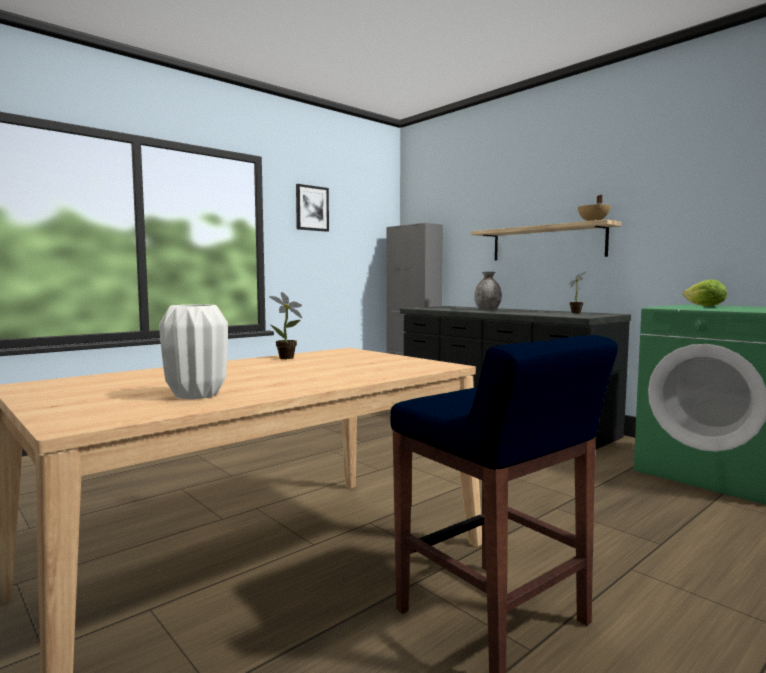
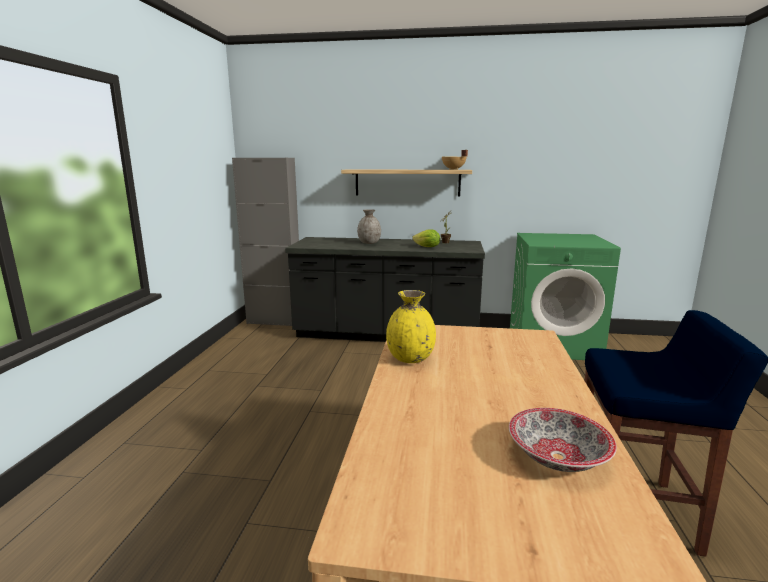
camera: 40 degrees left, 10 degrees up
(197, 395) = (558, 457): white vase -> bowl
(288, 358) = (410, 359): potted plant -> yellow vase
(312, 208) = (170, 141): picture -> none
(705, 306) = (544, 237): lettuce -> lettuce (427, 247)

